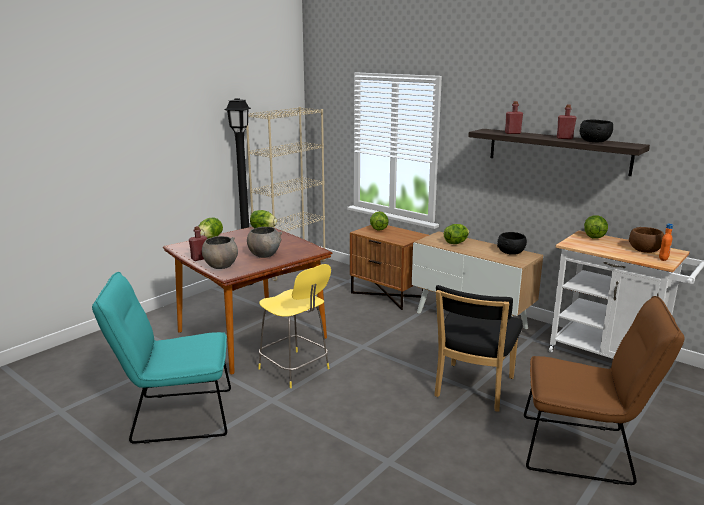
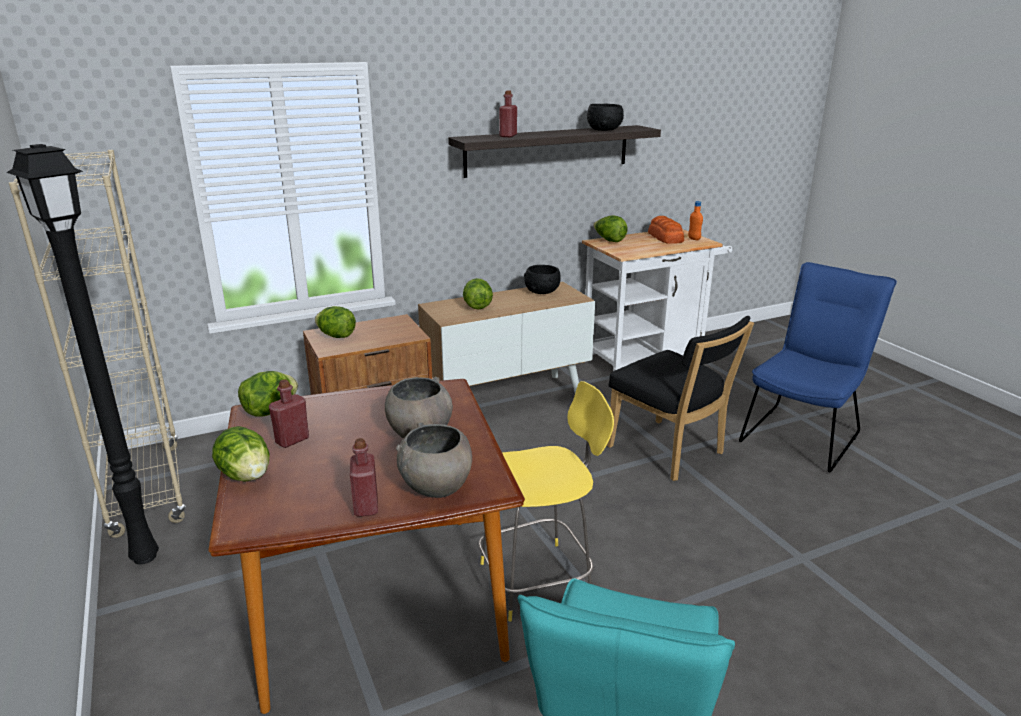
camera: 65 degrees left, 5 degrees up
(564, 138) = (569, 131): red bottle -> red bottle (292, 440)
(584, 451) = (803, 434): brown chair -> blue chair
(643, 250) = (665, 237): brown bowl -> bread

